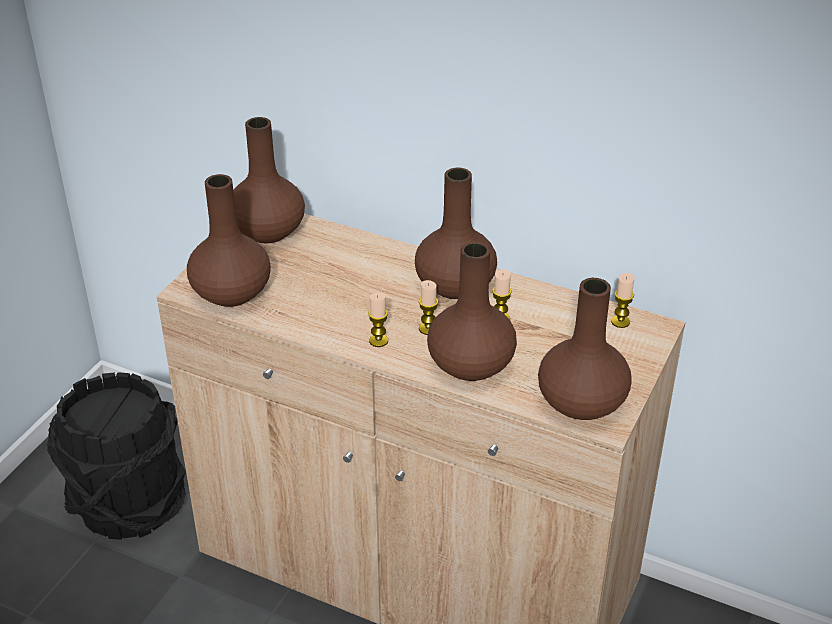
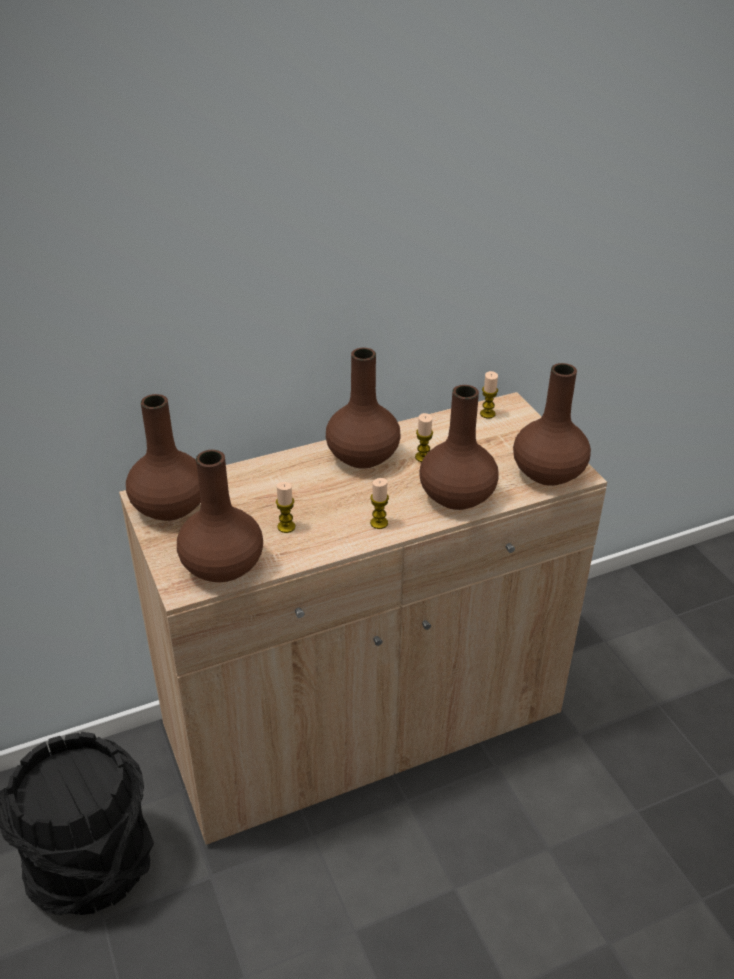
camera: 50 degrees left, 0 degrees up
(428, 329) = (394, 493): candle -> candle (286, 527)

